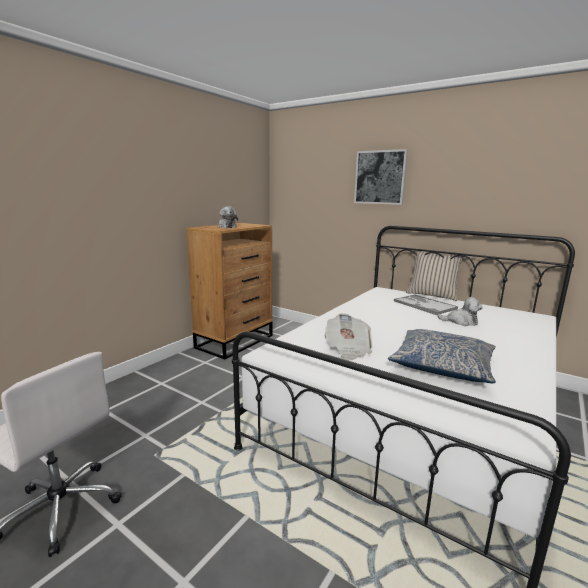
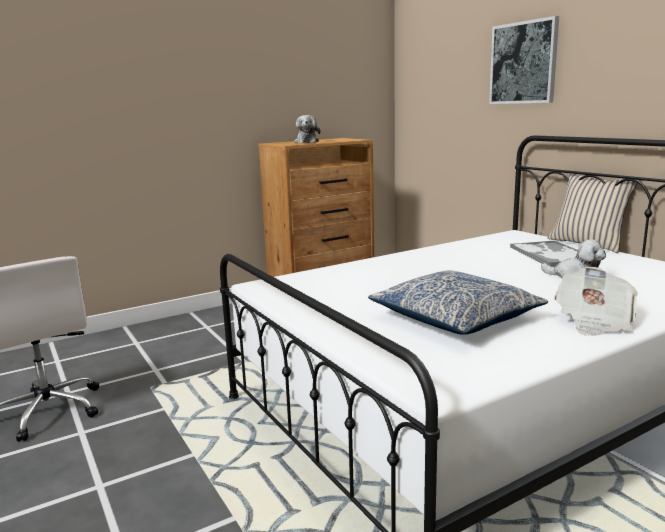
camera: 25 degrees right, 0 degrees up
(348, 349) = (358, 290): newspaper -> newspaper (593, 321)

